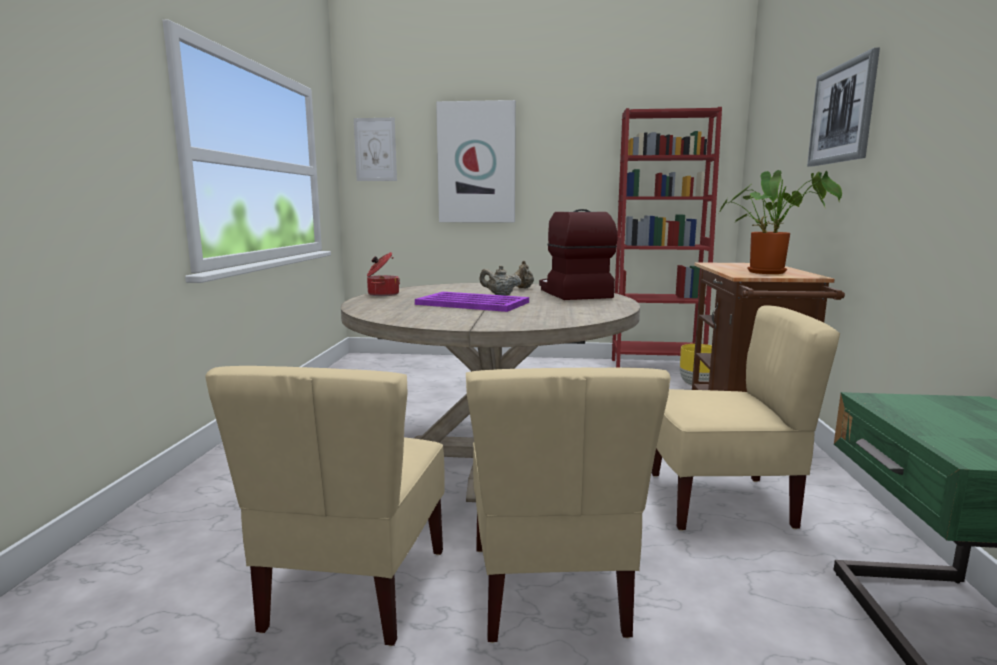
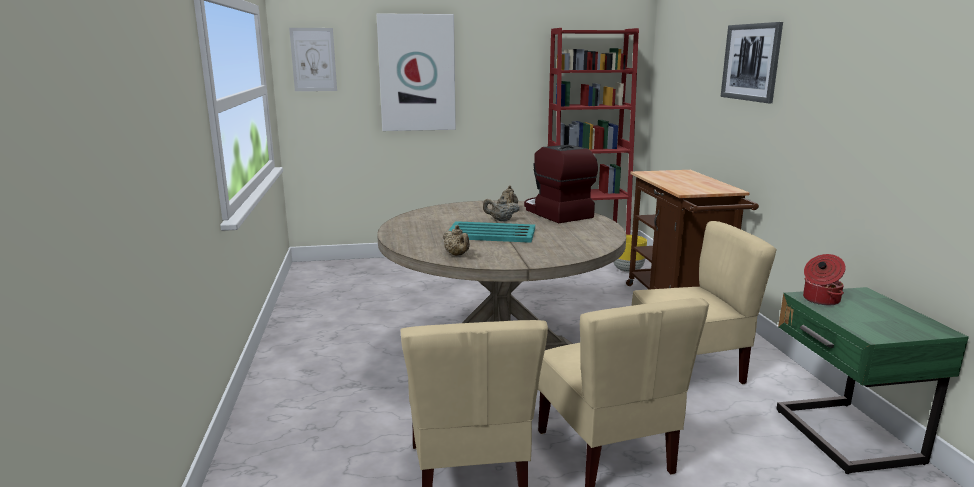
camera: 15 degrees left, 5 degrees up
(382, 294) = (398, 226): cooking pot -> cooking pot (820, 300)
(404, 316) = (457, 255): none -> beige teapot
(471, 303) = (490, 233): purple tray -> turquoise tray
(771, 272) = (700, 186): potted plant -> none

